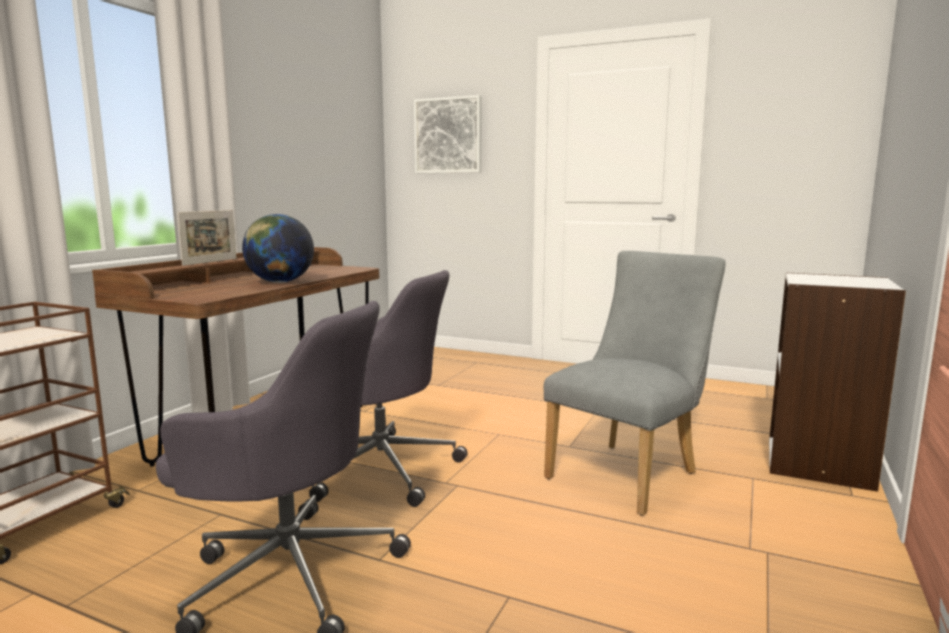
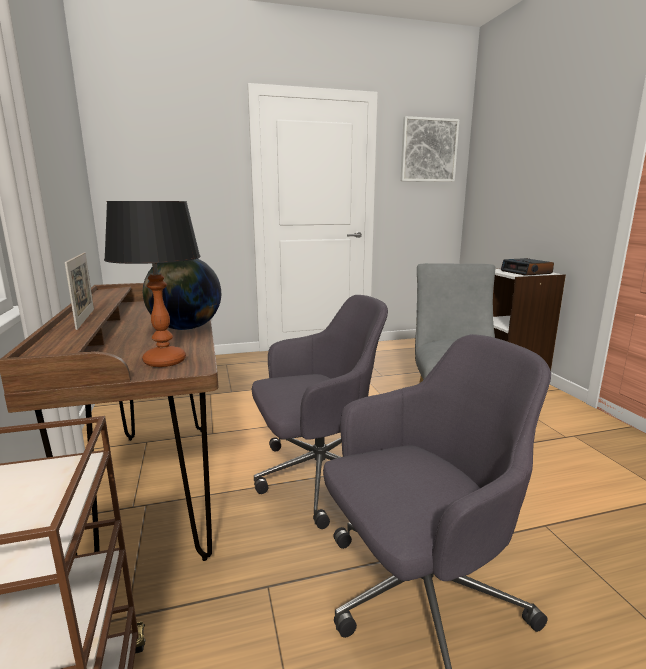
camera: 40 degrees left, 5 degrees up
(199, 294) = (164, 361): none -> table lamp
(448, 135) = (165, 164): picture -> picture (428, 150)
(841, 281) = (526, 272): none -> alarm clock

